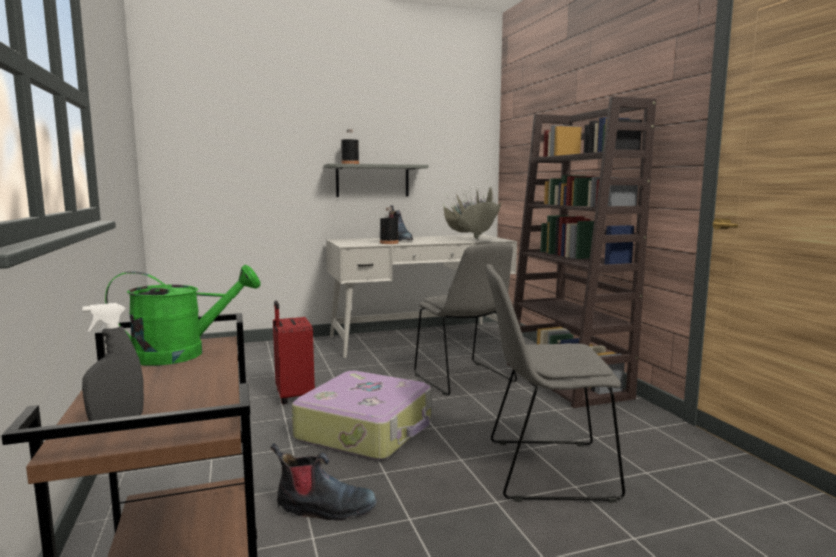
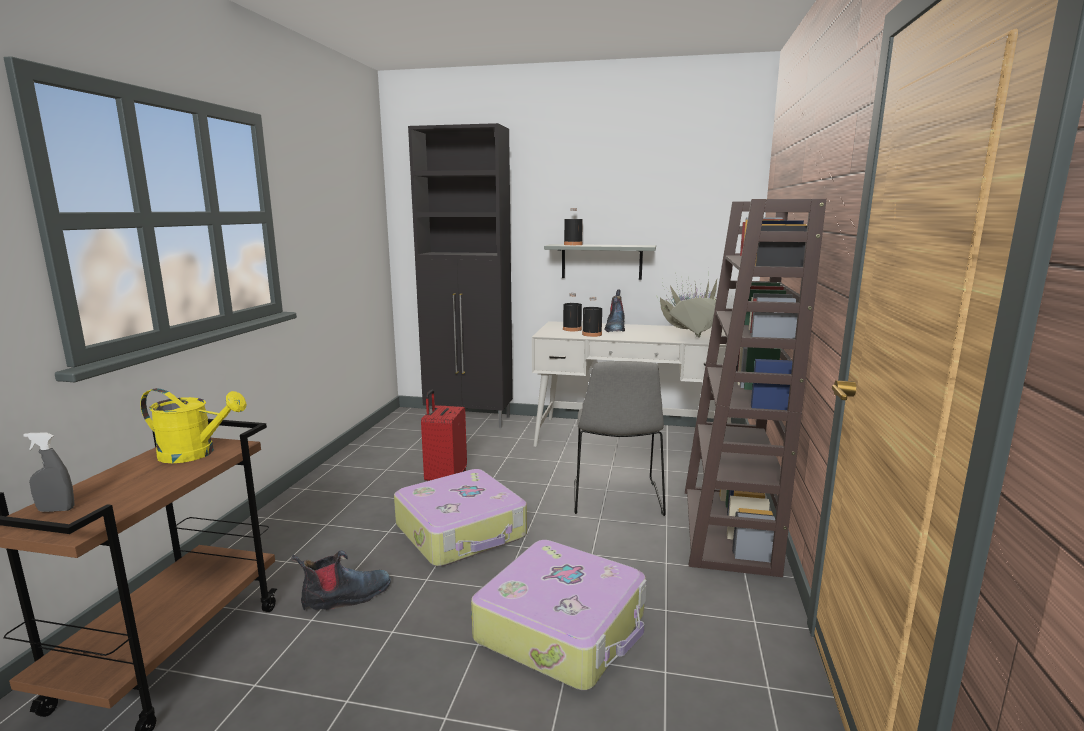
camera: 30 degrees right, 5 degrees up
(182, 354) = (195, 454): green watering can -> yellow watering can
(251, 348) = (470, 420): none -> black cabinet
(324, 509) = (346, 597): boot -> boot turned 60 degrees counterclockwise
(363, 241) = (572, 329): none -> black bottle
(544, 469) = (563, 628): grey chair -> suitcase

